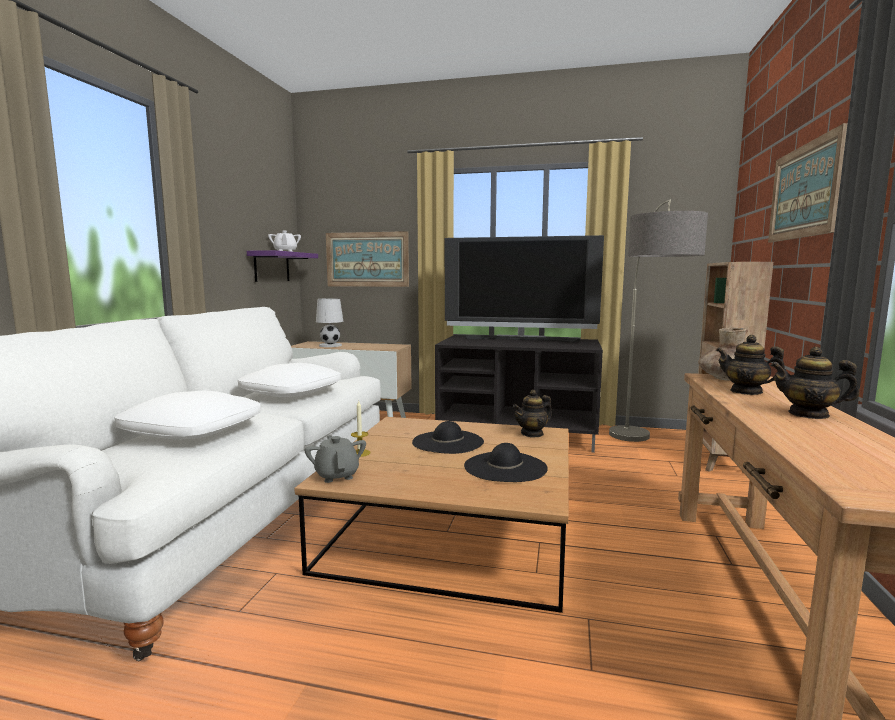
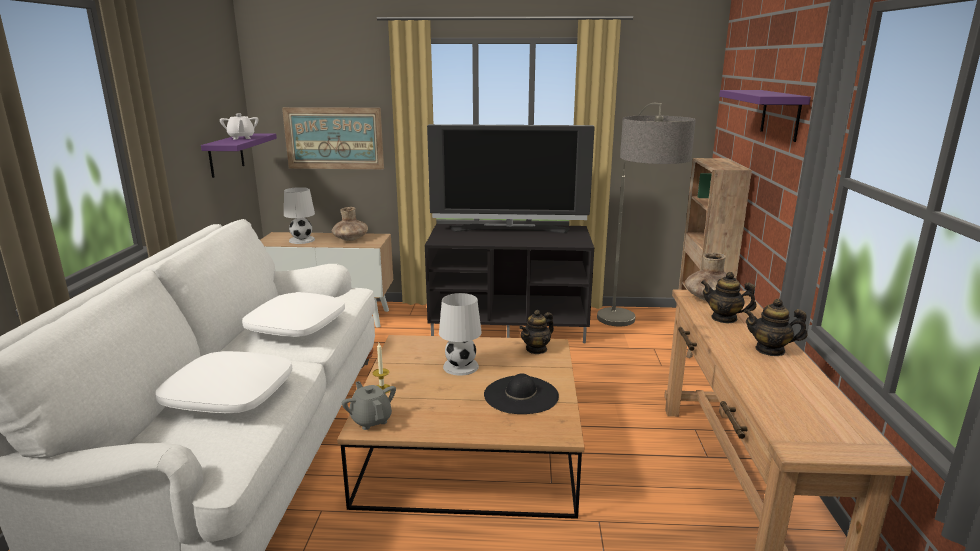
camera: 10 degrees left, 10 degrees up
(373, 346) = (350, 239): none -> brown vase
(448, 442) = (460, 367): black hat -> white table lamp
(804, 191) = (780, 114): picture -> purple shelf

